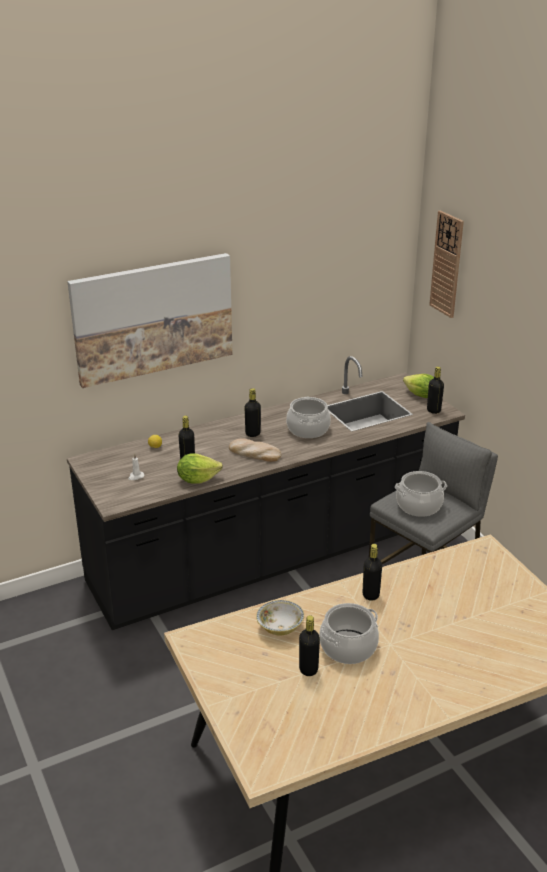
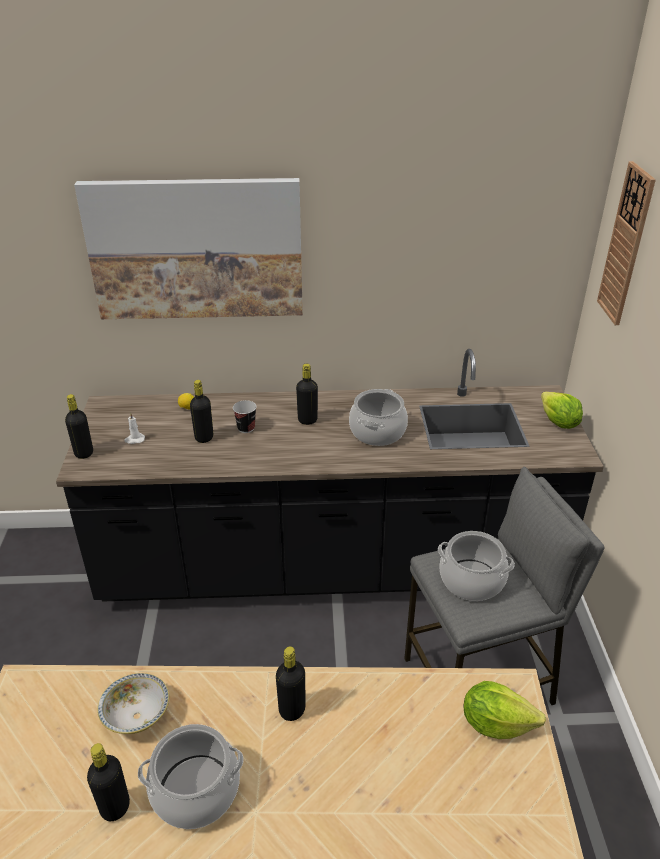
camera: 25 degrees right, 5 degrees up
(197, 479) = (195, 463): lettuce -> lettuce (495, 723)
(213, 449) = (246, 428): none -> cup
(254, 453) = (288, 447): bread -> none
(433, 410) = (562, 448): black bottle -> black bottle (84, 453)

